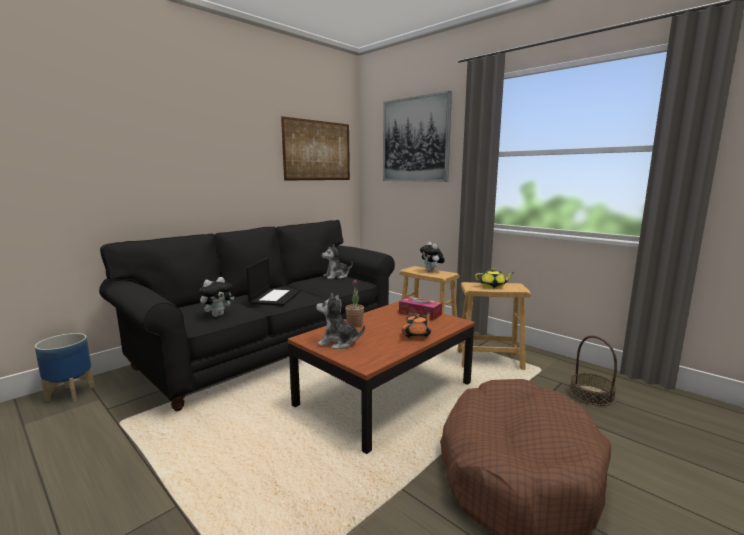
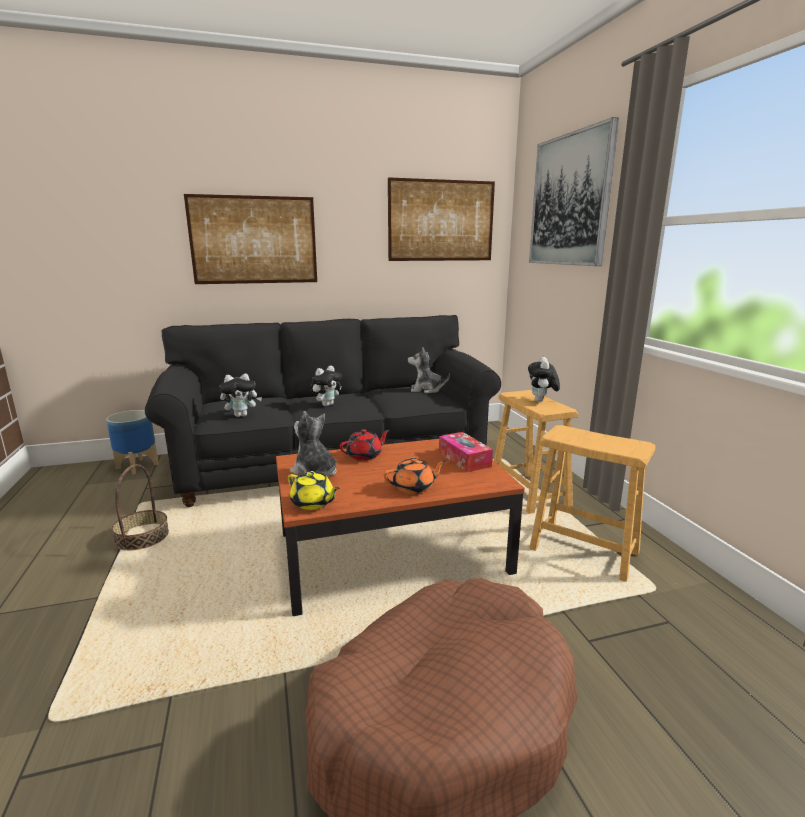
camera: 30 degrees right, 5 degrees up
(178, 162) = (254, 240): none -> picture
(275, 297) = (327, 405): laptop -> plush toy
(354, 324) = (365, 455): potted plant -> red teapot
(493, 286) = (595, 439): yellow teapot -> yellow teapot (313, 503)
(591, 395) = (703, 660): basket -> basket (142, 537)

